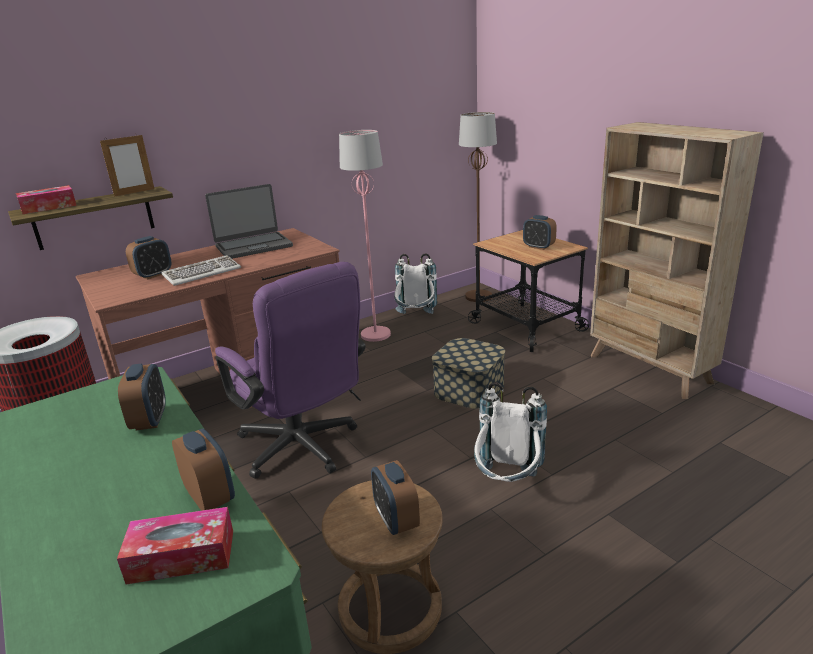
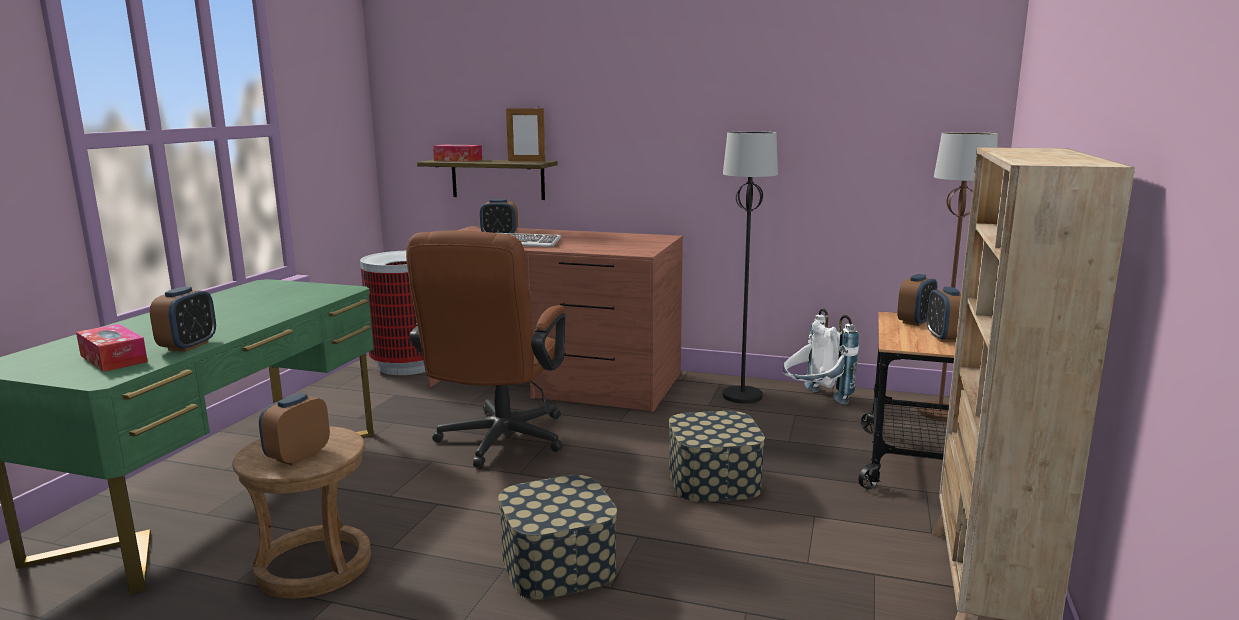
camera: 50 degrees right, 10 degrees down
(150, 420) = (284, 307): alarm clock -> alarm clock (915, 322)
(253, 246) = (609, 238): laptop -> none
(303, 449) = (497, 443): purple office chair -> brown office chair
(375, 335) = (741, 396): pink floor lamp -> black floor lamp
(507, 484) = (558, 564): white backpack -> storage box

